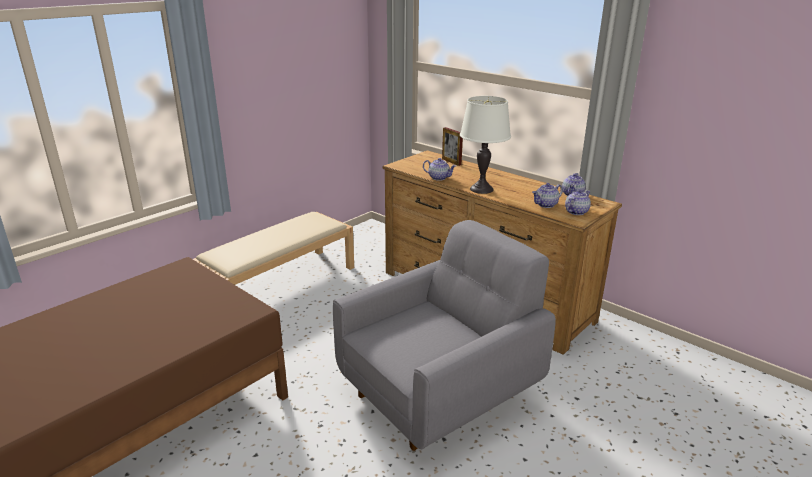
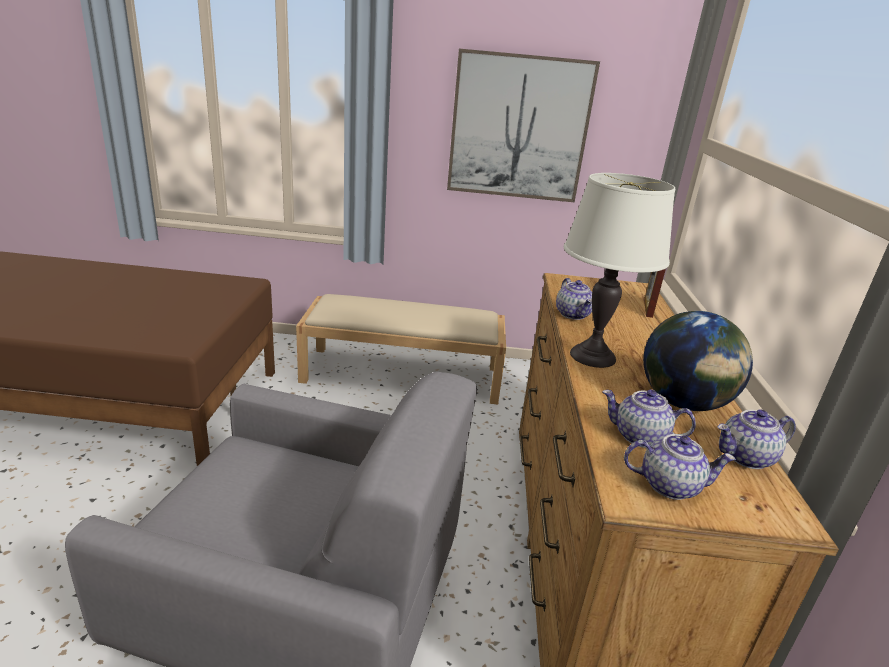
camera: 50 degrees right, 0 degrees up
(290, 79) = (519, 128): none -> picture
(532, 189) = (683, 403): none -> globe

